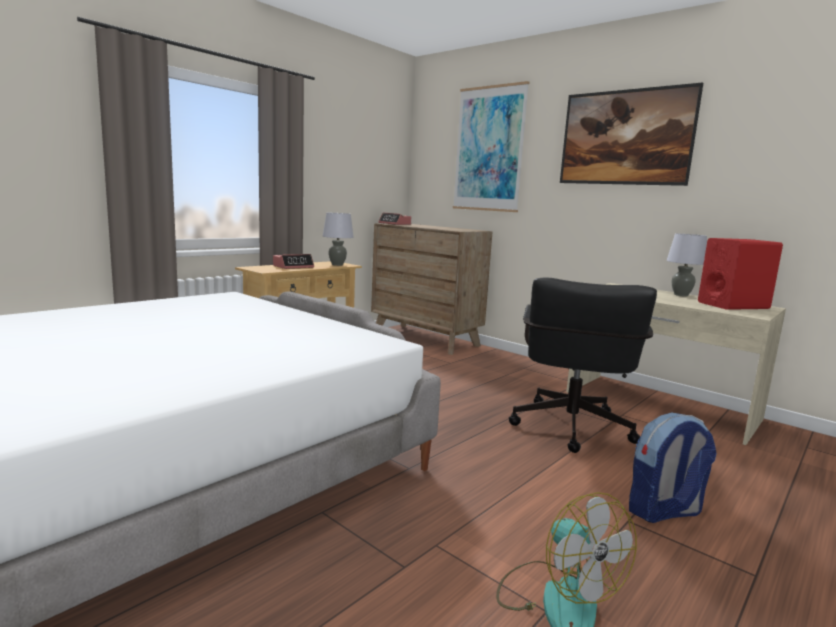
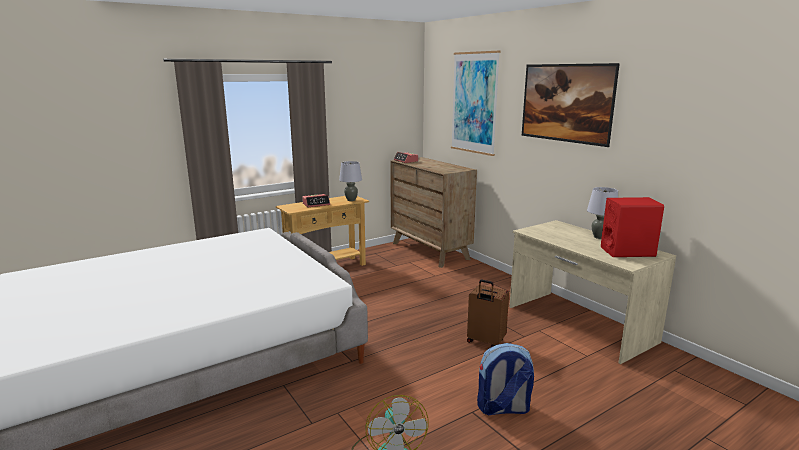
camera: 15 degrees right, 5 degrees up
(570, 431) = (485, 342): black office chair -> brown suitcase

